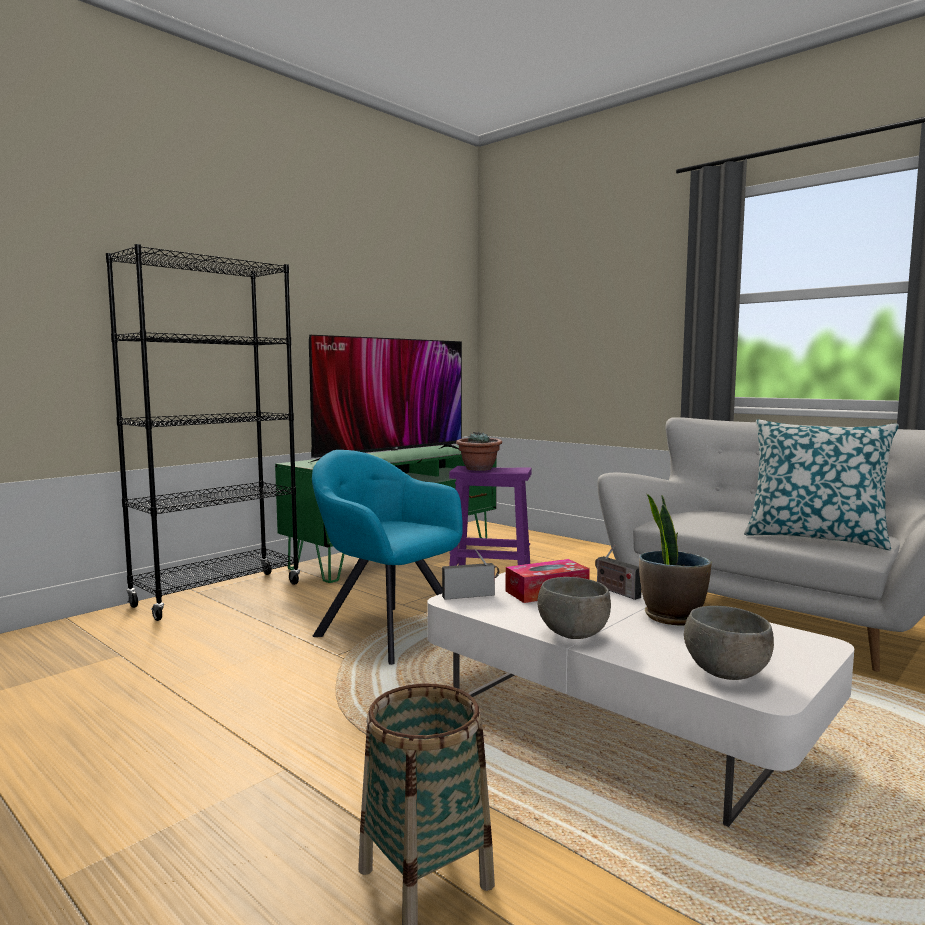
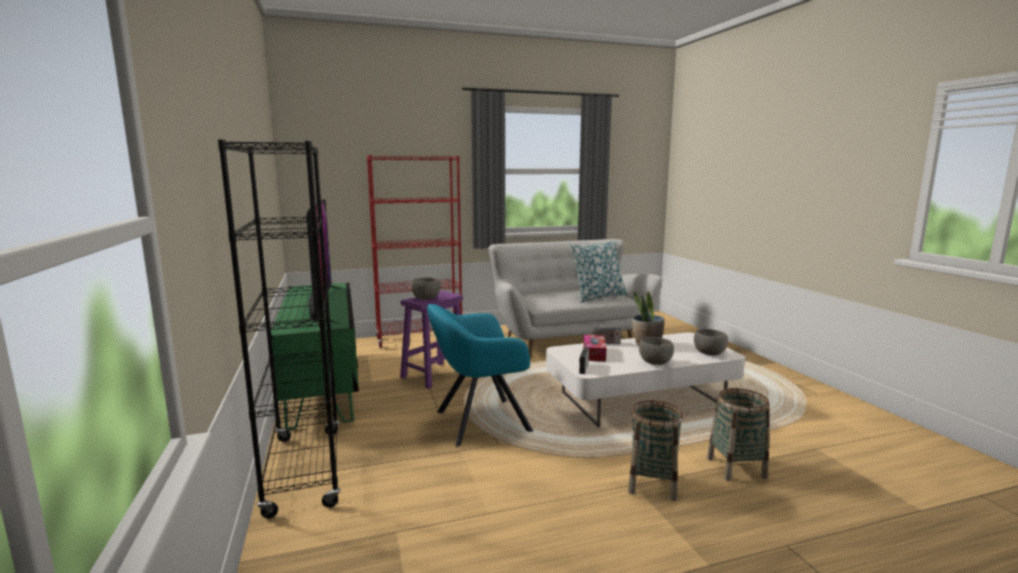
camera: 60 degrees left, 5 degrees up
(295, 785) = (652, 484): none -> basket
(479, 469) = (426, 299): potted plant -> grey bowl
(585, 550) = (419, 339): none -> red bookcase

